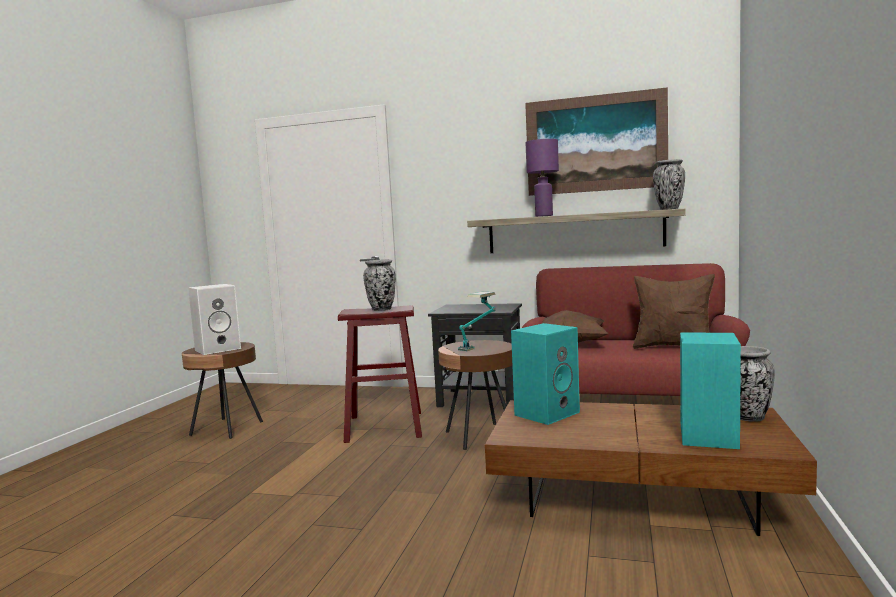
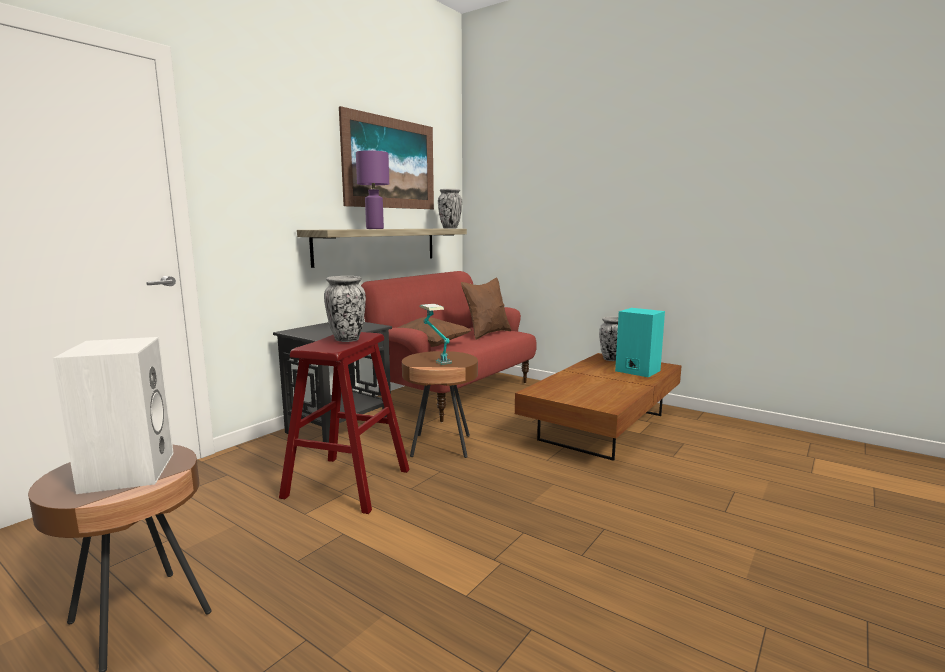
camera: 70 degrees left, 5 degrees up
(547, 413) = (561, 389): turquoise speaker -> none

